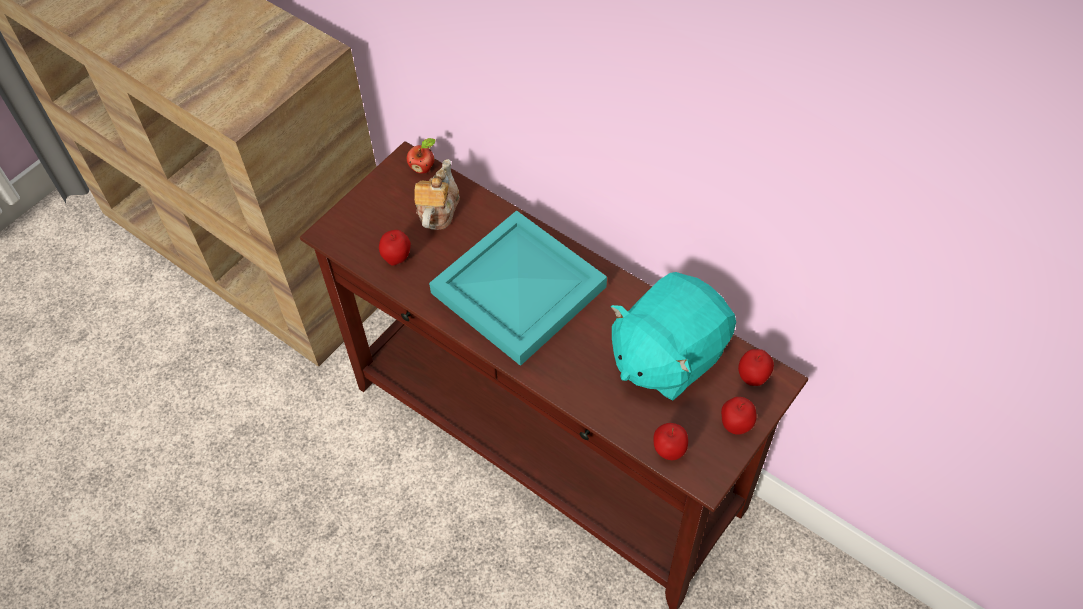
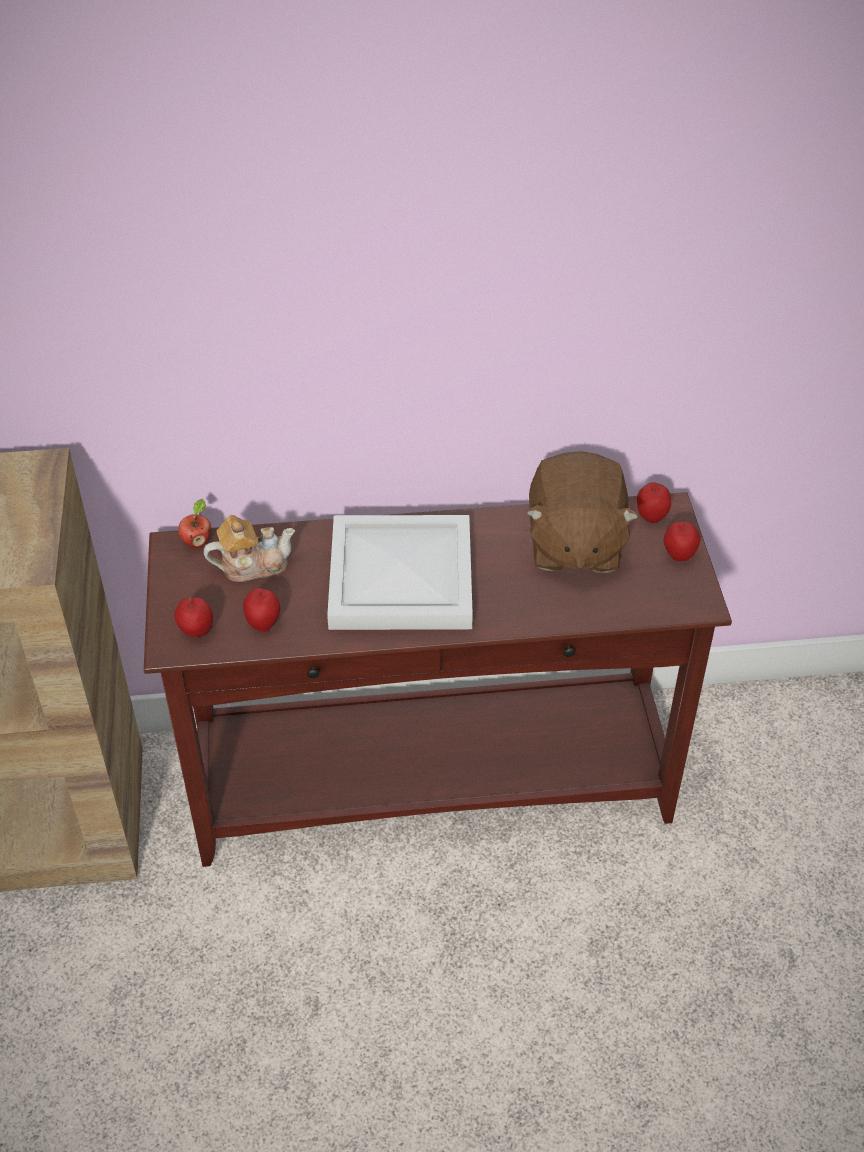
camera: 45 degrees left, 10 degrees down
(437, 210) = (252, 565): teapot -> teapot turned 105 degrees clockwise
(518, 292) = (403, 579): turquoise tray -> white tray
(667, 356) = (574, 544): turquoise plush toy -> brown plush toy
(668, 451) = (655, 606): apple -> apple (196, 632)

